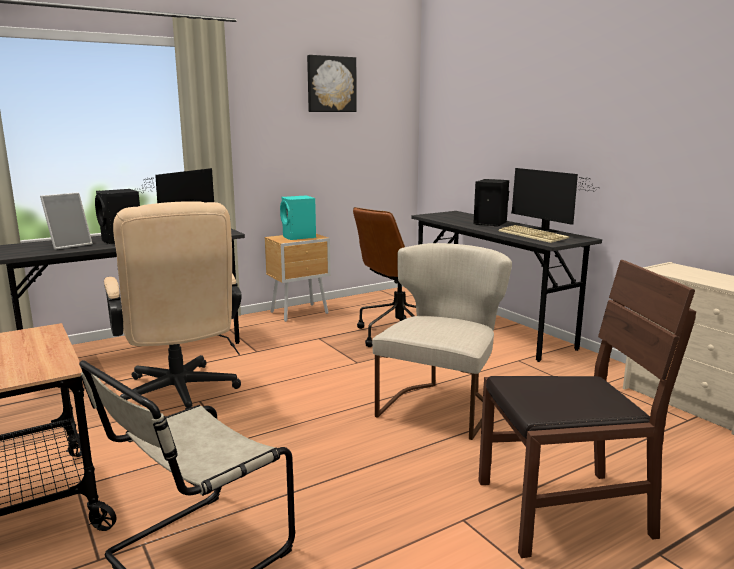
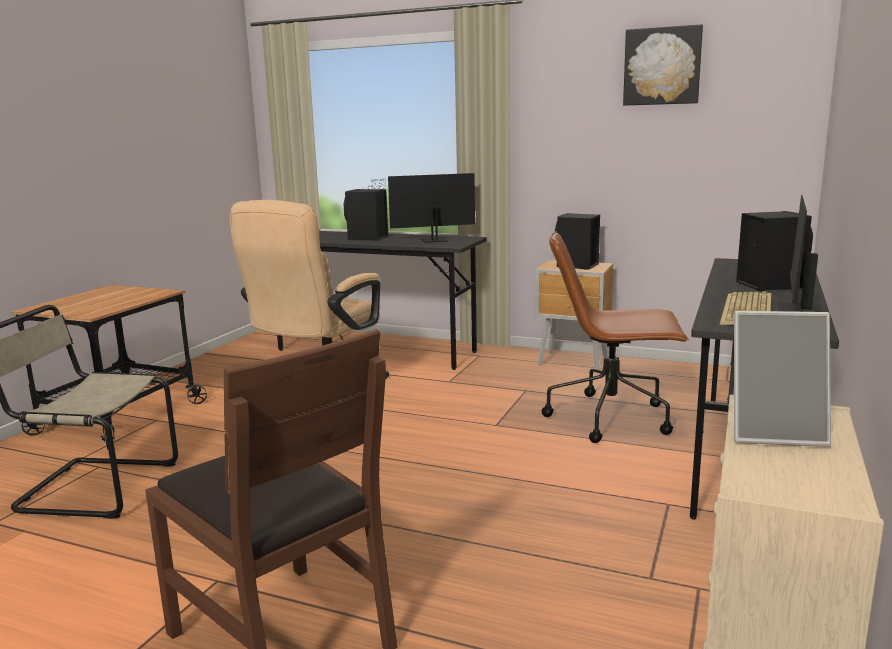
camera: 55 degrees right, 0 degrees up
(69, 245) = (327, 236): picture frame -> picture frame (774, 433)
(299, 237) = (576, 266): turquoise speaker -> black speaker
(441, 405) = (454, 496): beige chair -> none

